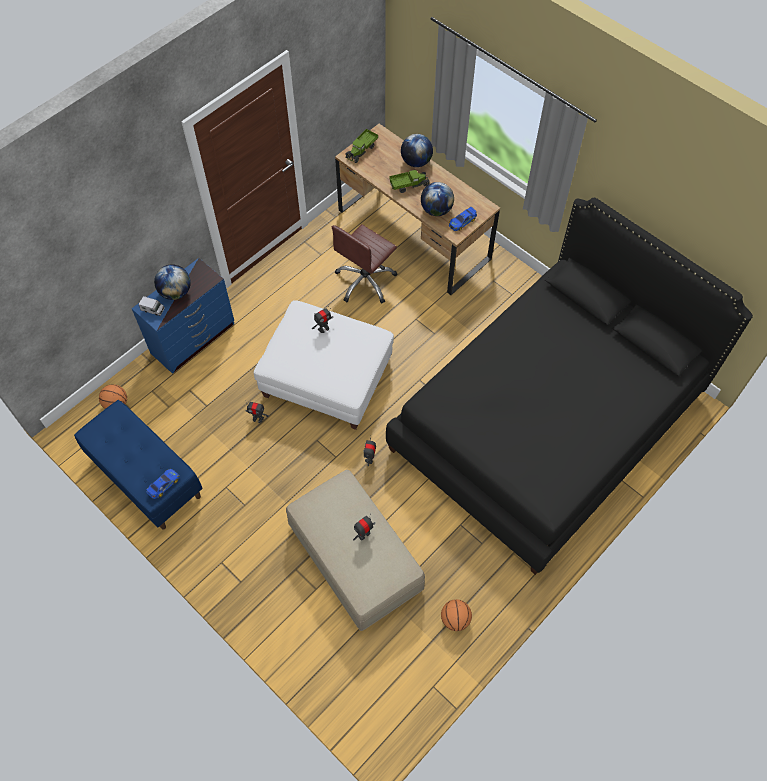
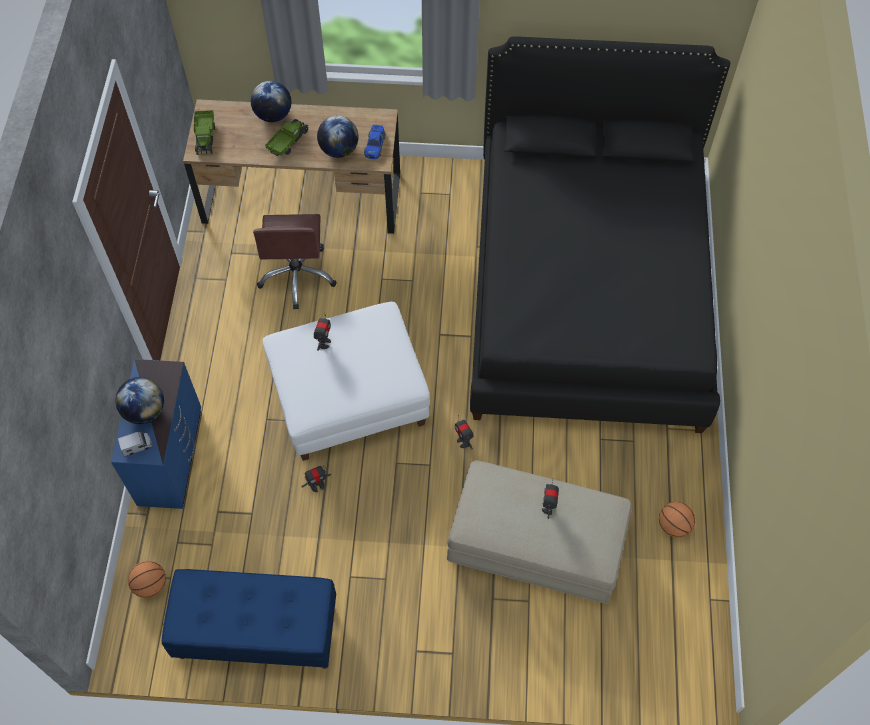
camera: 40 degrees left, 0 degrees up
(163, 485) = (311, 615): toy car -> none

